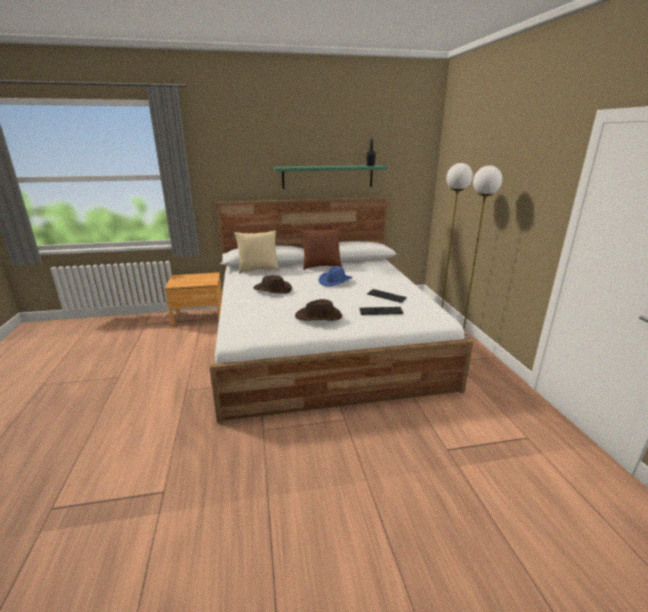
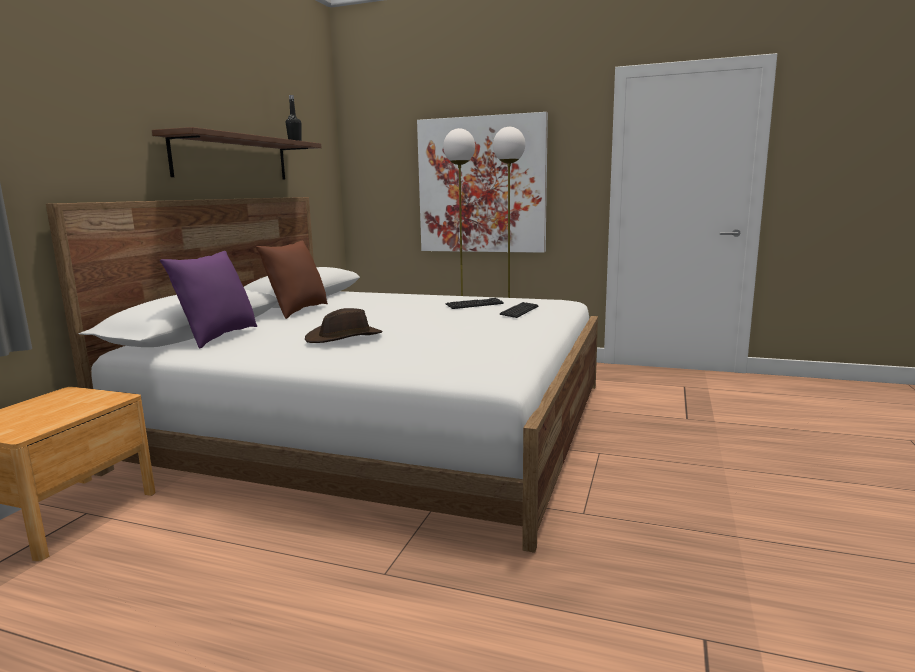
camera: 60 degrees left, 10 degrees down
(258, 270) = (217, 337): beige pillow -> purple pillow
(319, 317) = (500, 329): brown hat -> none
(328, 176) = (232, 158): green shelf -> brown shelf
(335, 281) = (379, 311): blue hat -> none
(491, 207) = (481, 185): none -> picture

